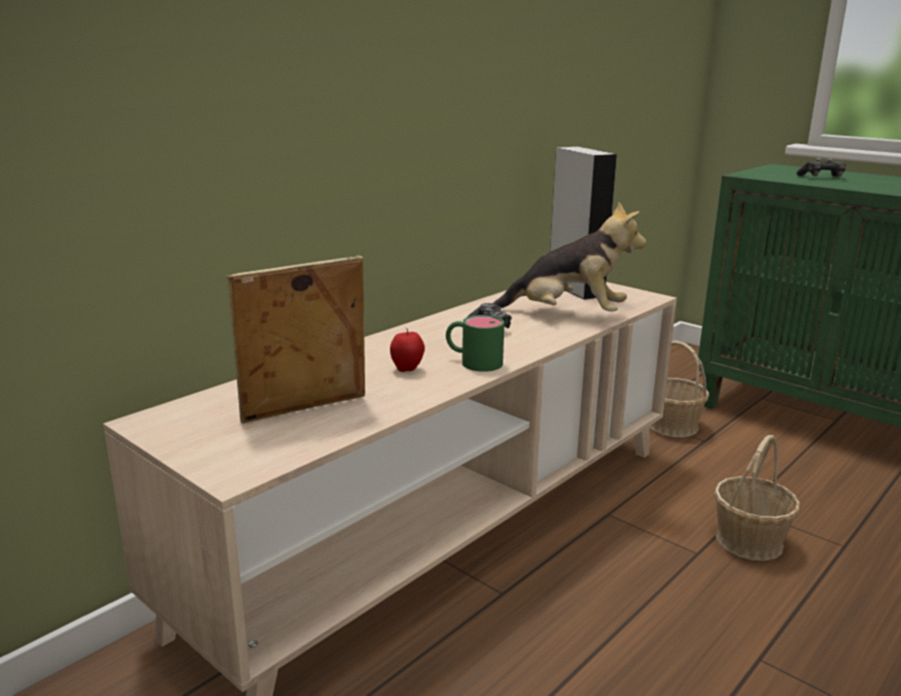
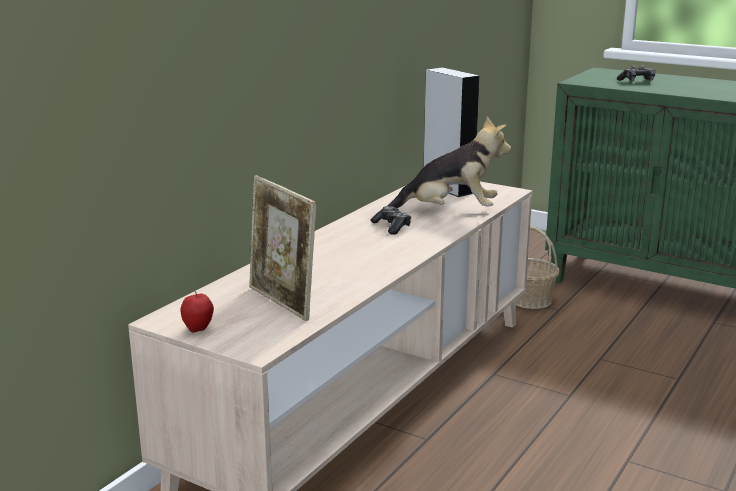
camera: 10 degrees left, 0 degrees up
(305, 412) = (282, 303): picture frame -> picture frame turned 90 degrees counterclockwise
(407, 369) = (343, 265): apple -> apple (198, 329)
(473, 361) = (392, 255): green mug -> none
(749, 541) = (607, 382): basket -> none

